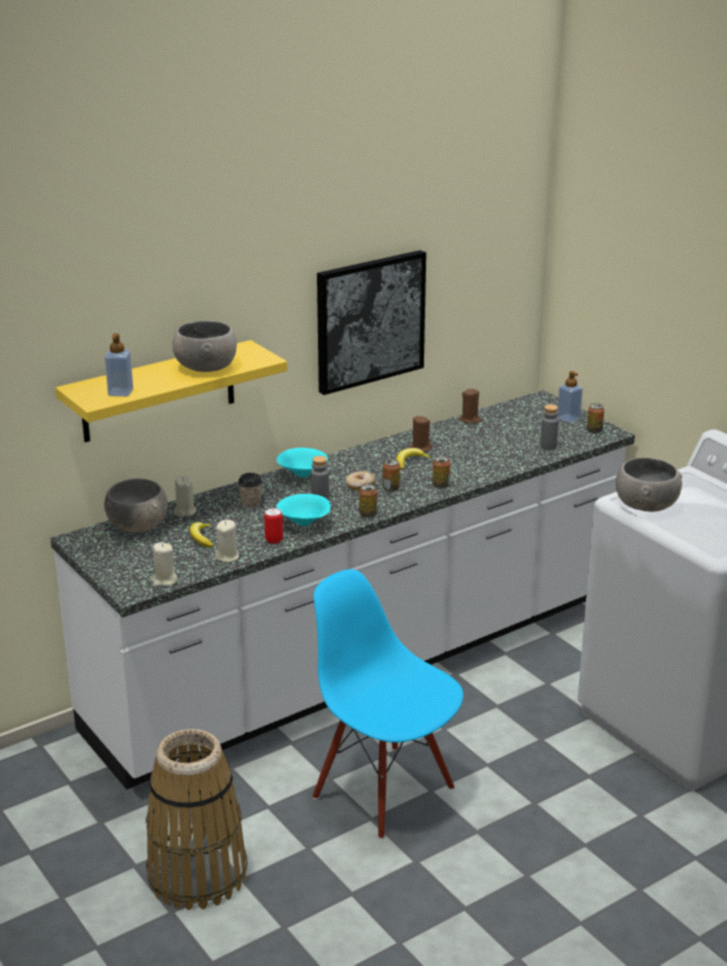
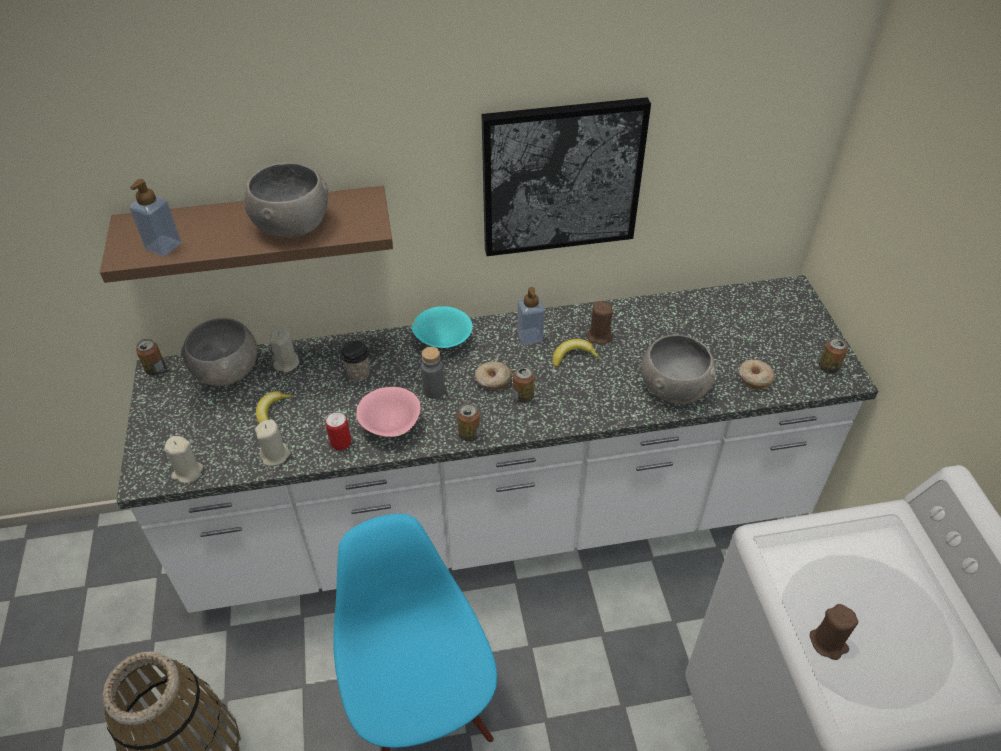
camera: 25 degrees right, 20 degrees up
(158, 392) = (258, 231): yellow shelf -> brown shelf
(305, 524) = (391, 427): turquoise bowl -> pink bowl
(440, 485) = (583, 409): can -> can (155, 369)
(470, 420) = (686, 303): brown candle -> brown candle (828, 642)
(548, 446) = (754, 378): grey bottle -> donut
(568, 418) = (807, 335): soap dispenser -> soap dispenser (530, 336)
(646, 504) = (799, 566): grey bowl -> grey bowl (674, 387)

